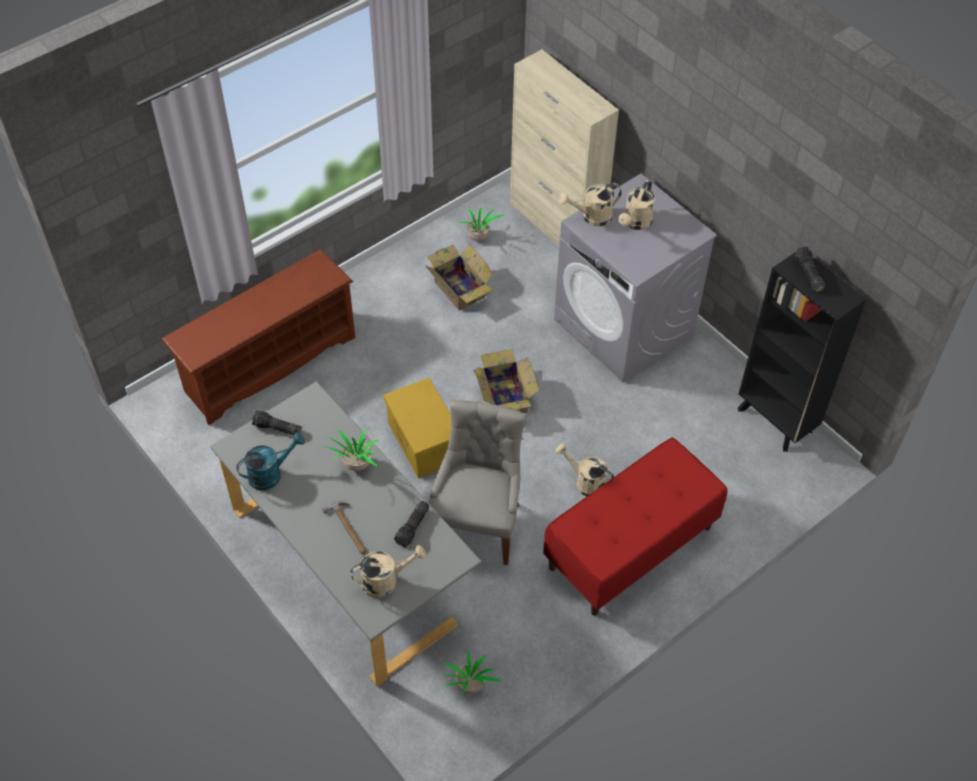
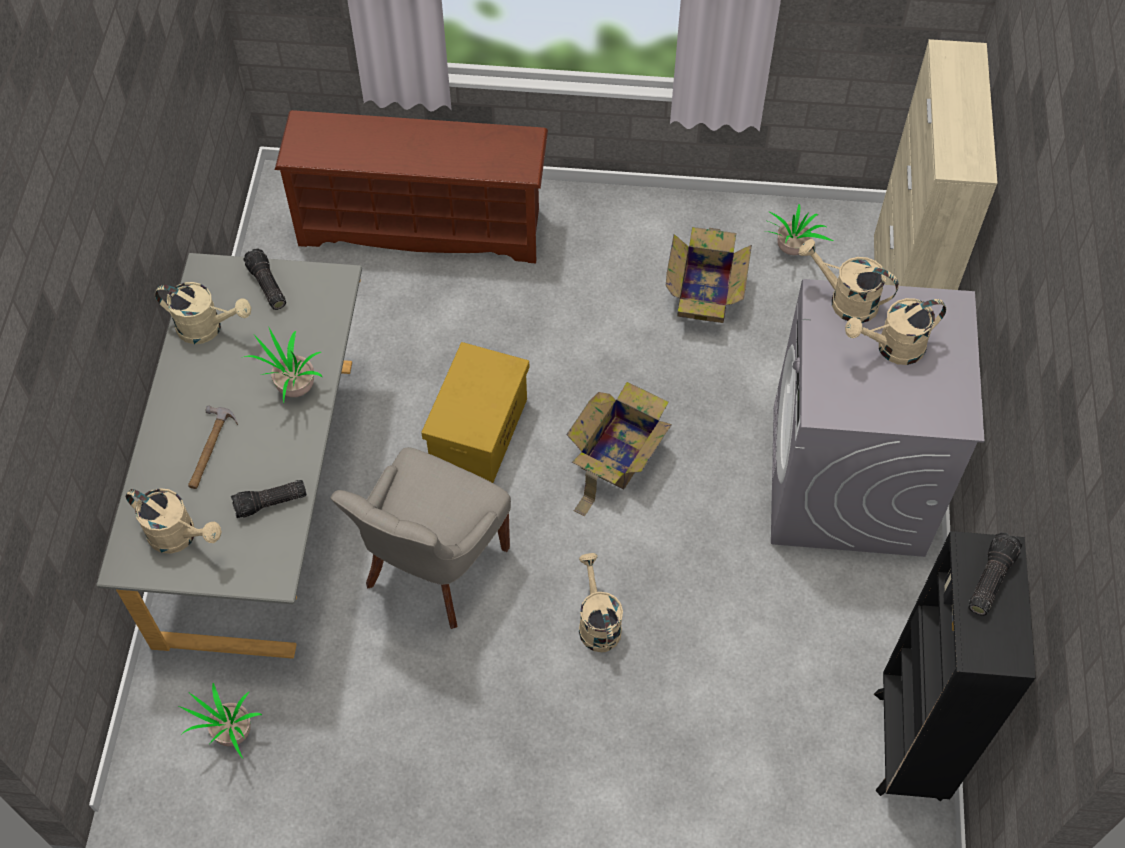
camera: 45 degrees right, 5 degrees up
(271, 473) = (207, 328): turquoise watering can -> beige watering can
(478, 524) = (433, 568): grey chair -> grey chair turned 150 degrees clockwise
(630, 548) = (562, 741): red bench -> none

